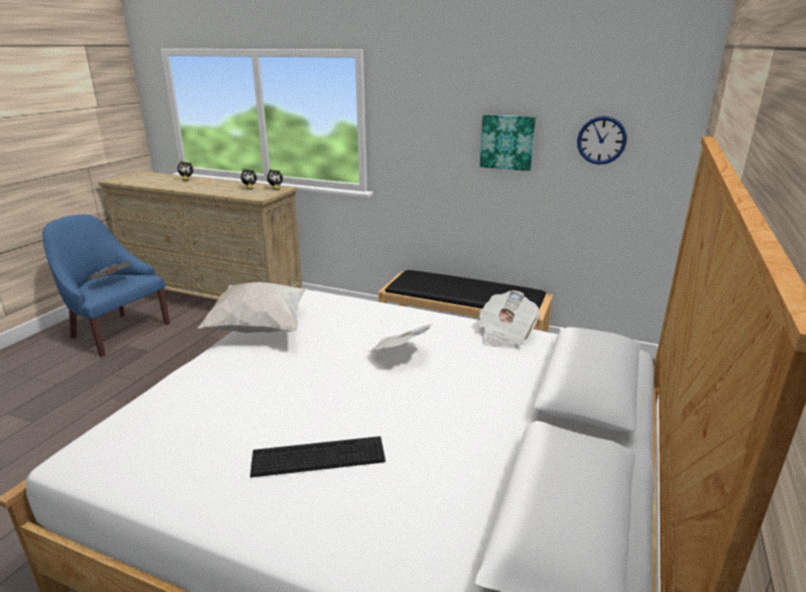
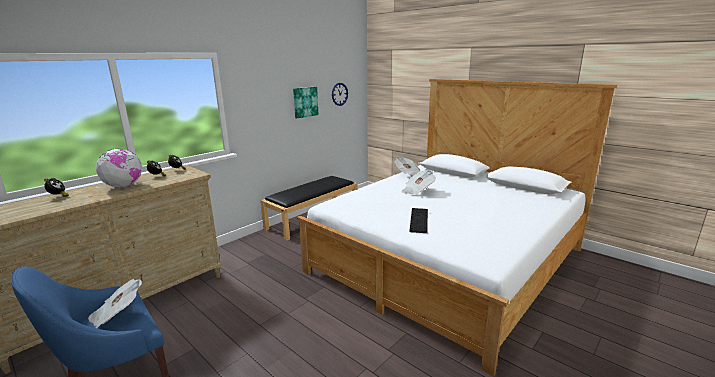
camera: 70 degrees left, 5 degrees down
(215, 186) = (123, 186): none -> globe
(259, 328) = (366, 217): white pillow -> none
(318, 457) = (494, 211): keyboard -> keyboard (419, 220)

